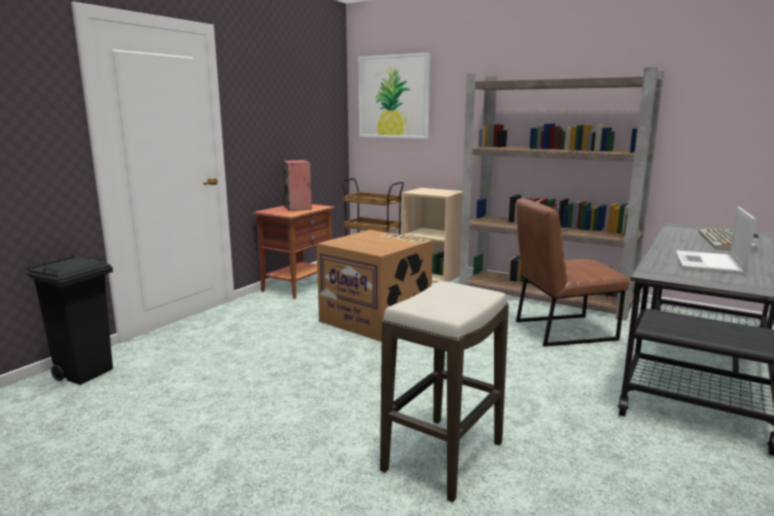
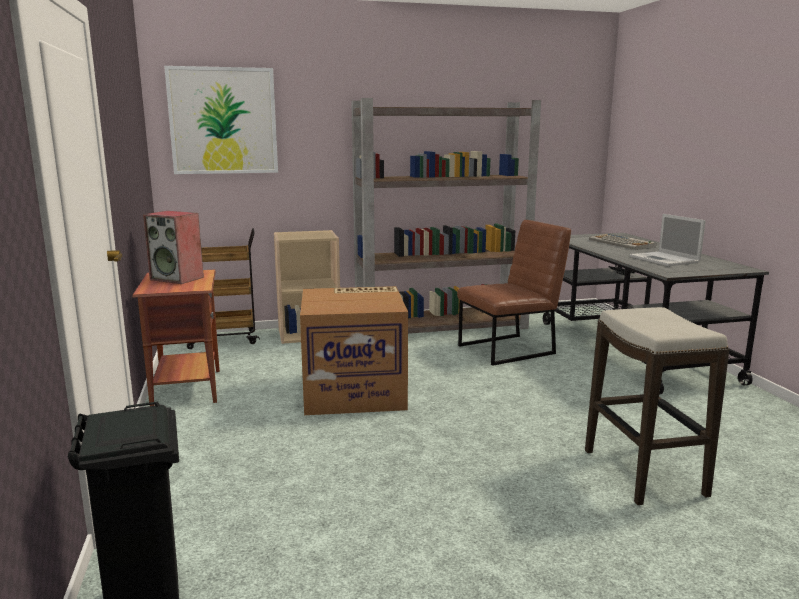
camera: 45 degrees left, 0 degrees up
(562, 330) = (509, 349): brown chair -> brown chair turned 150 degrees counterclockwise

